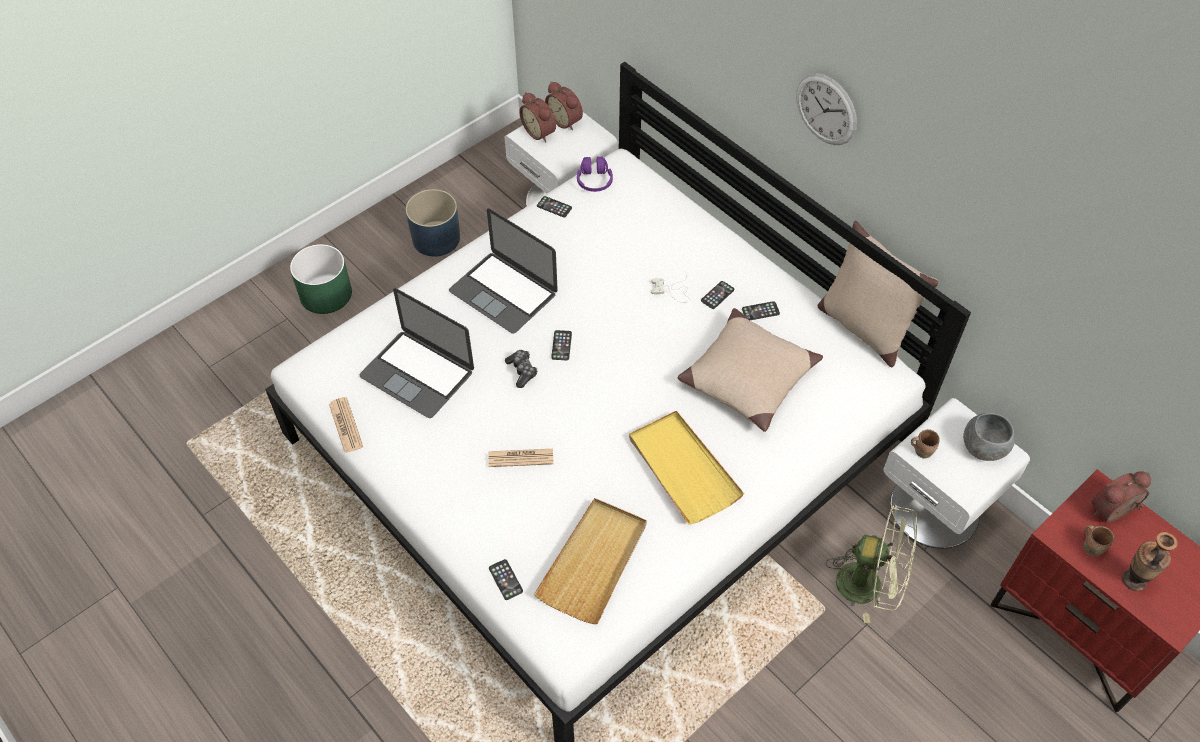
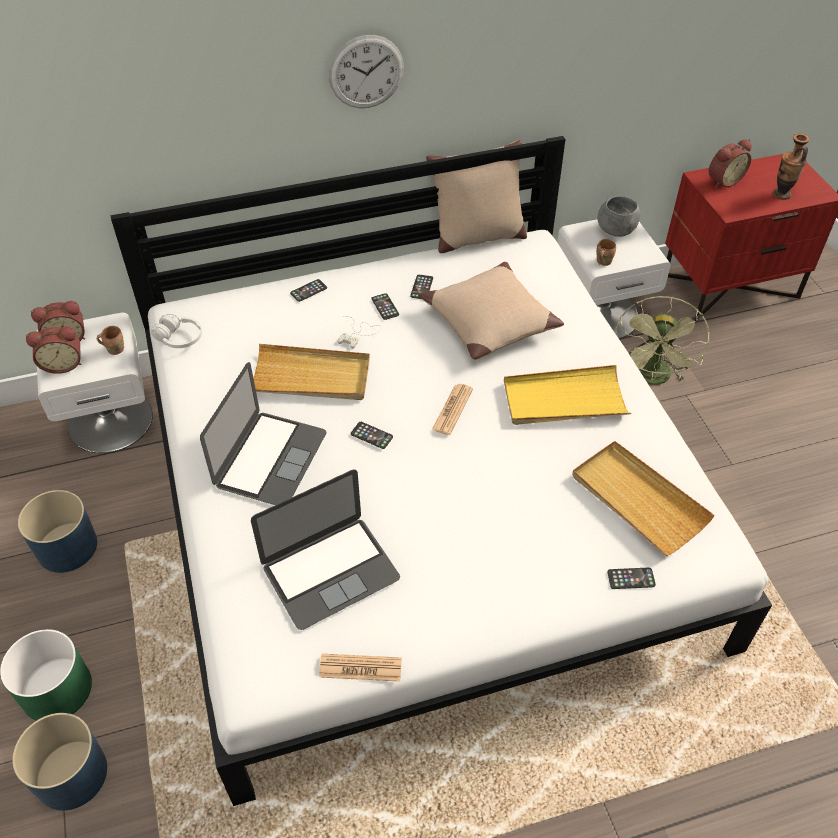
camera: 65 degrees left, 5 degrees down
(271, 334) = (71, 775): none -> blue planter
(503, 292) = (270, 459): laptop -> laptop turned 45 degrees counterclockwise
(521, 458) = (490, 516): newspaper -> newspaper (452, 409)
(522, 371) = (383, 478): game controller -> none
(554, 207) = (188, 380): phone -> phone (308, 290)
(594, 181) = (179, 338): purple headphones -> white headphones
(602, 280) = (311, 377): none -> beige tray
(869, 585) = (652, 378): green fan -> green fan turned 150 degrees clockwise
(1092, 546) = (747, 200): brown mug -> brown mug (115, 348)
(1113, 512) = (723, 180): alarm clock -> alarm clock turned 120 degrees counterclockwise

